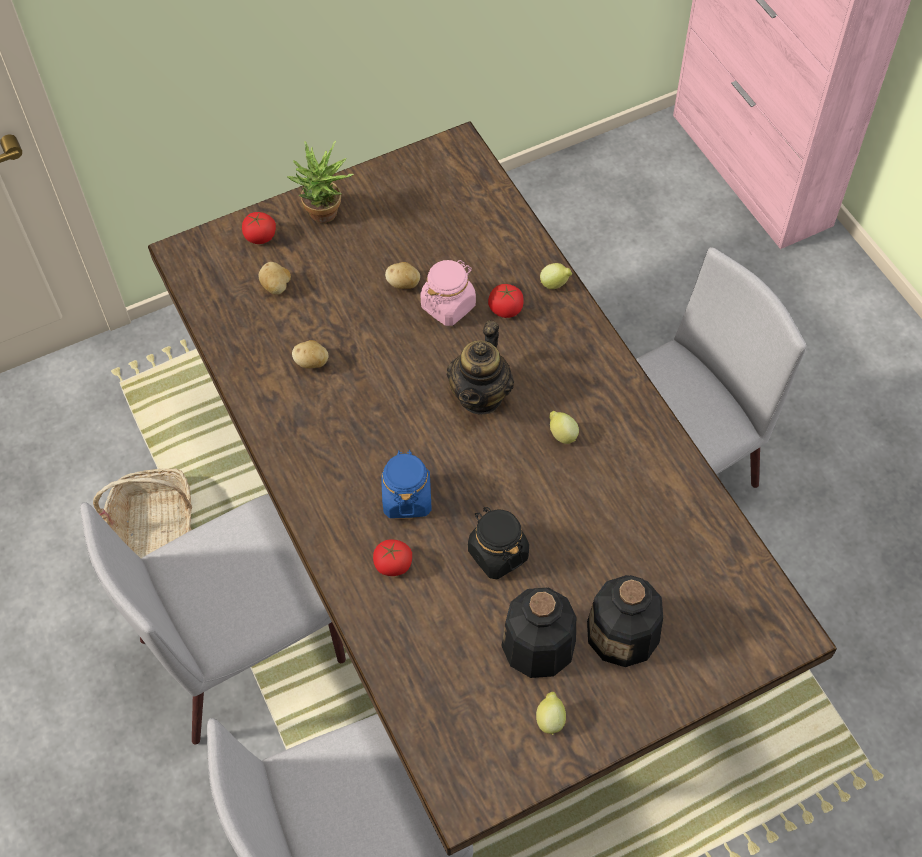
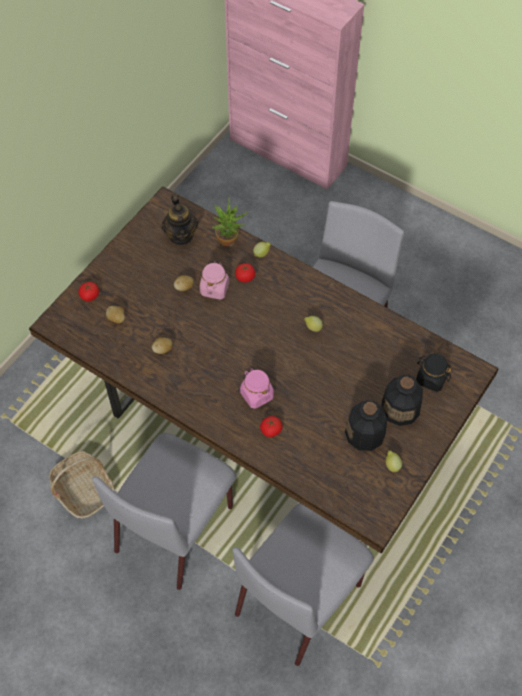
camera: 30 degrees left, 0 degrees up
(326, 217) = (118, 270): potted plant -> potted plant (230, 242)
(407, 498) = (256, 395): blue jar -> pink jar
(481, 395) = (260, 326): teapot -> teapot (181, 235)
(497, 553) = (318, 400): black jar -> black jar (431, 378)

